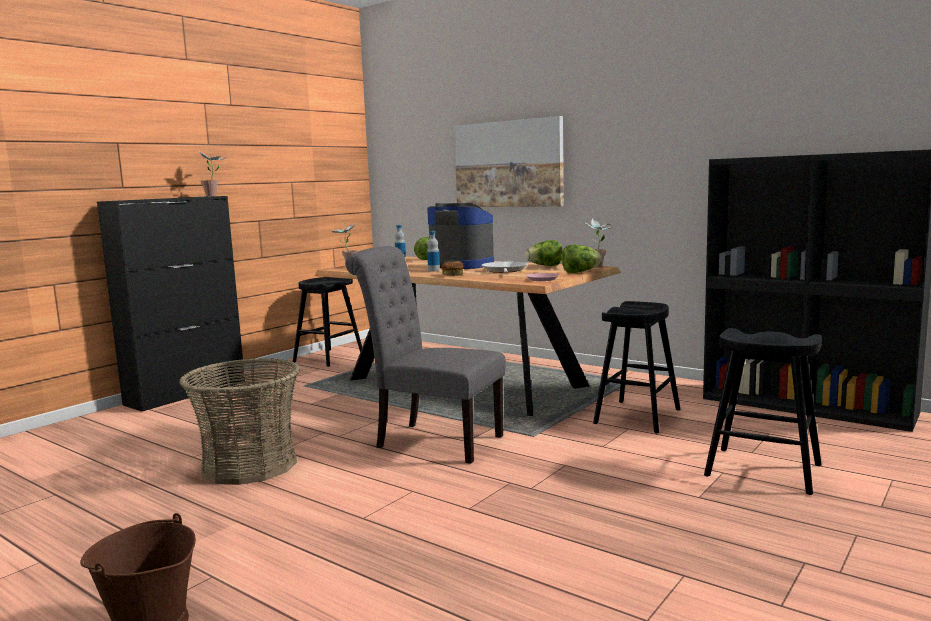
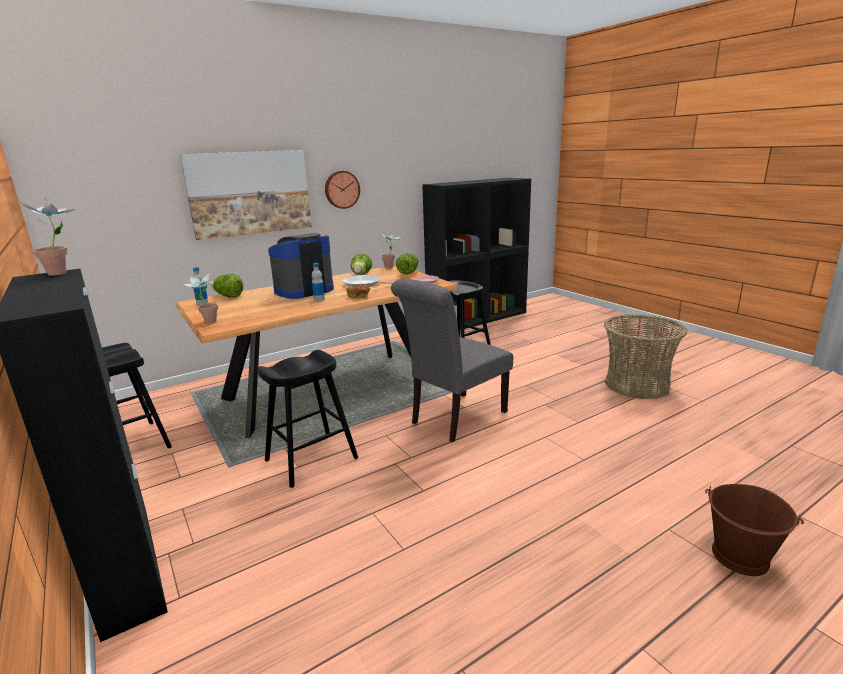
camera: 70 degrees left, 10 degrees up
(249, 465) = (453, 509): basket -> basket (637, 385)
(606, 163) = (341, 189): none -> wall clock
(763, 470) = (556, 346): black stool -> black stool (311, 459)

